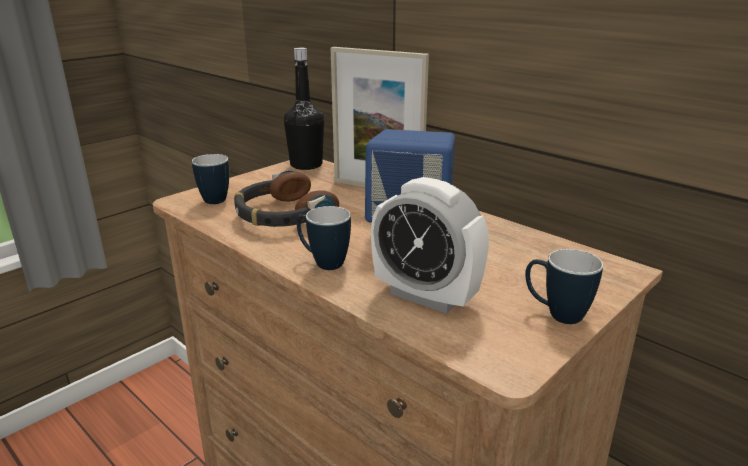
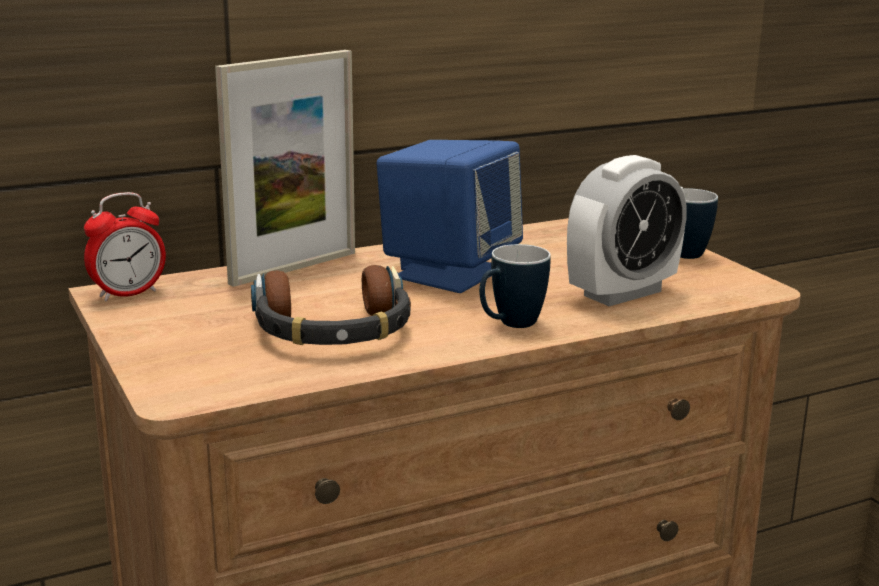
camera: 70 degrees left, 5 degrees down
(215, 198) = (202, 368): mug -> none
(306, 165) = (128, 294): black bottle -> alarm clock

